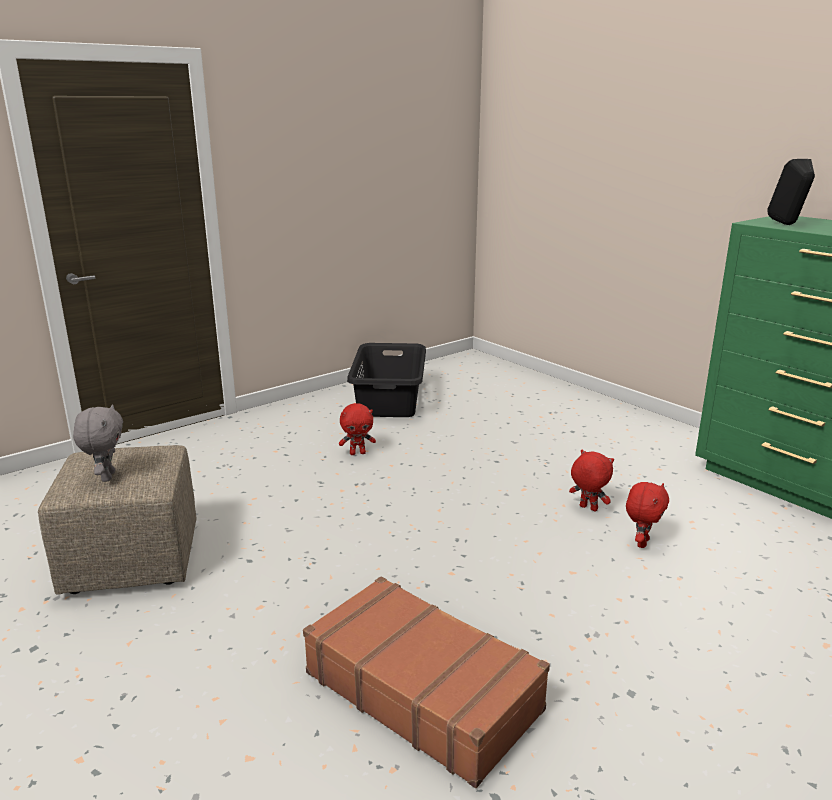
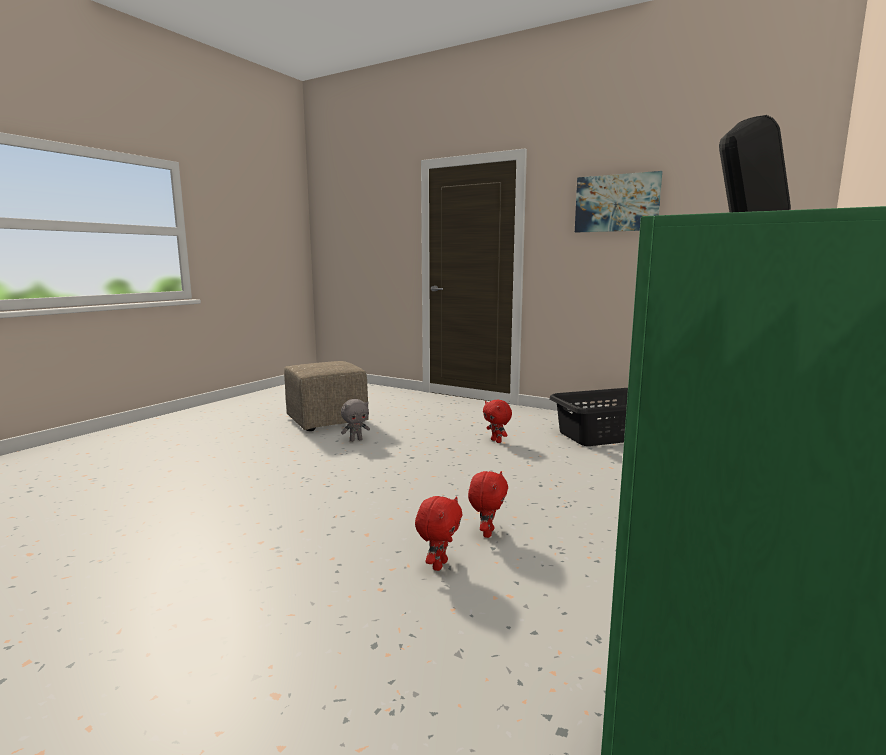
camera: 70 degrees right, 10 degrees down
(106, 477) = (313, 365): grey plush toy -> grey plush toy (356, 440)
(322, 135) = (617, 203): none -> picture
(422, 690) = (215, 499): brown suitcase -> none
(641, 542) = (438, 565): red plush toy -> red plush toy turned 75 degrees counterclockwise

